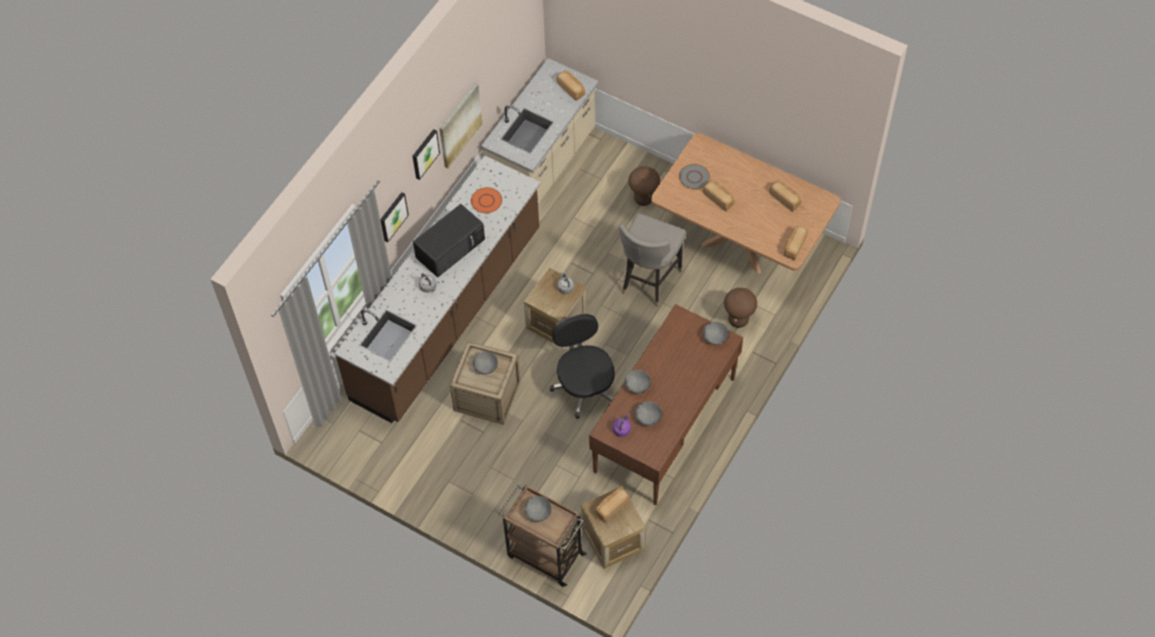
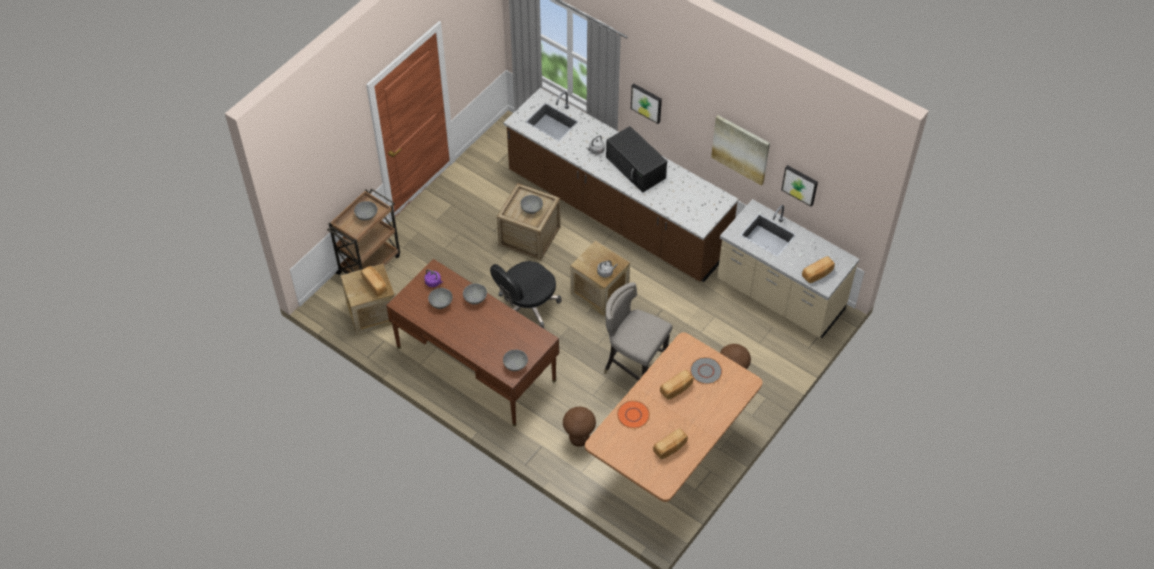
camera: 95 degrees right, 5 degrees down
(424, 153) = (695, 109): picture -> picture (800, 184)
(486, 201) = (685, 196): orange plate -> orange plate (633, 415)
(584, 386) = (526, 307): black office chair -> black office chair turned 150 degrees clockwise
(794, 246) = (611, 447): bread -> none

